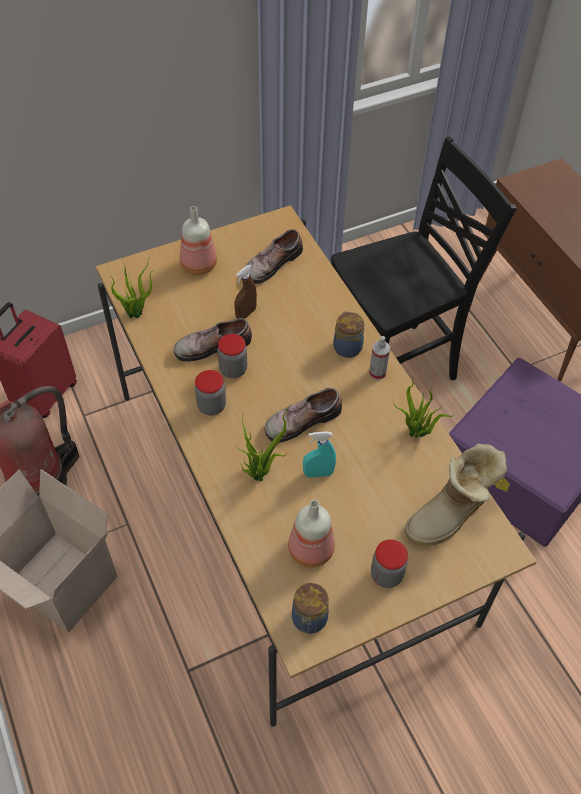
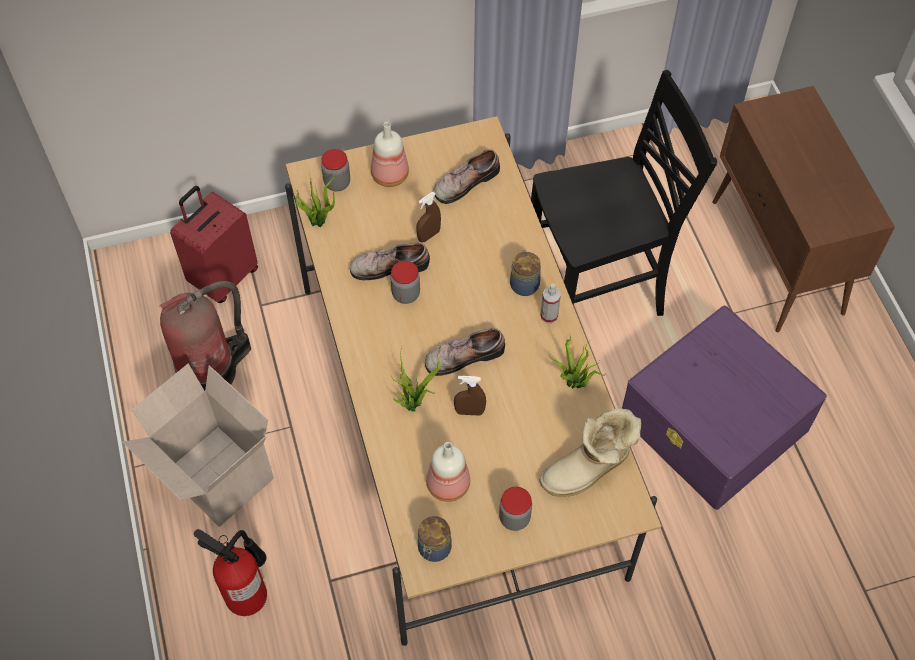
camera: 10 degrees right, 5 degrees up
(106, 694) = (248, 591): none -> fire extinguisher
(211, 406) = (378, 329): jar -> jar (337, 183)
(318, 473) = (469, 411): turquoise spray bottle -> brown spray bottle

